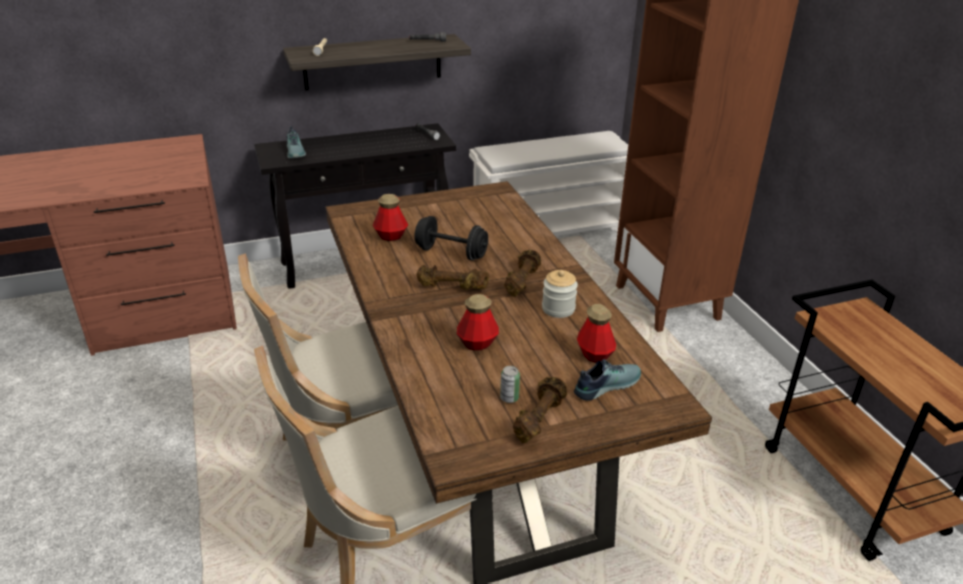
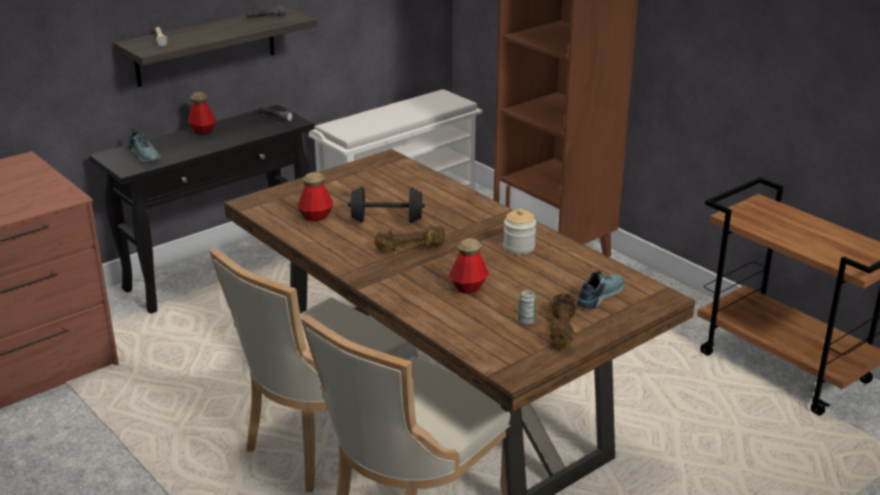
camera: 20 degrees left, 5 degrees down
(521, 281) = (470, 232): brown dumbbell -> none
(594, 354) = (574, 275): bottle -> bottle (203, 131)

